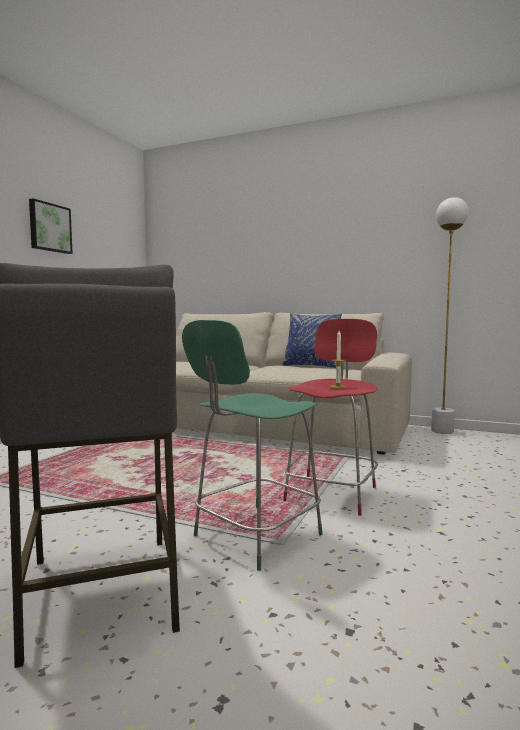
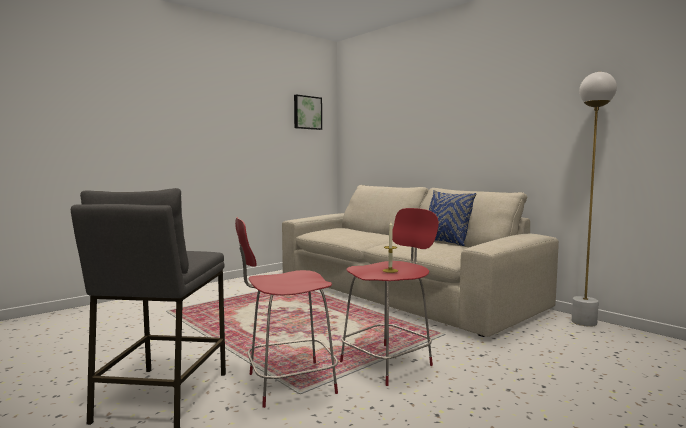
camera: 25 degrees right, 0 degrees up
(49, 227) = (246, 120): picture -> picture (307, 112)
(254, 536) = (287, 384): green stool -> red stool

